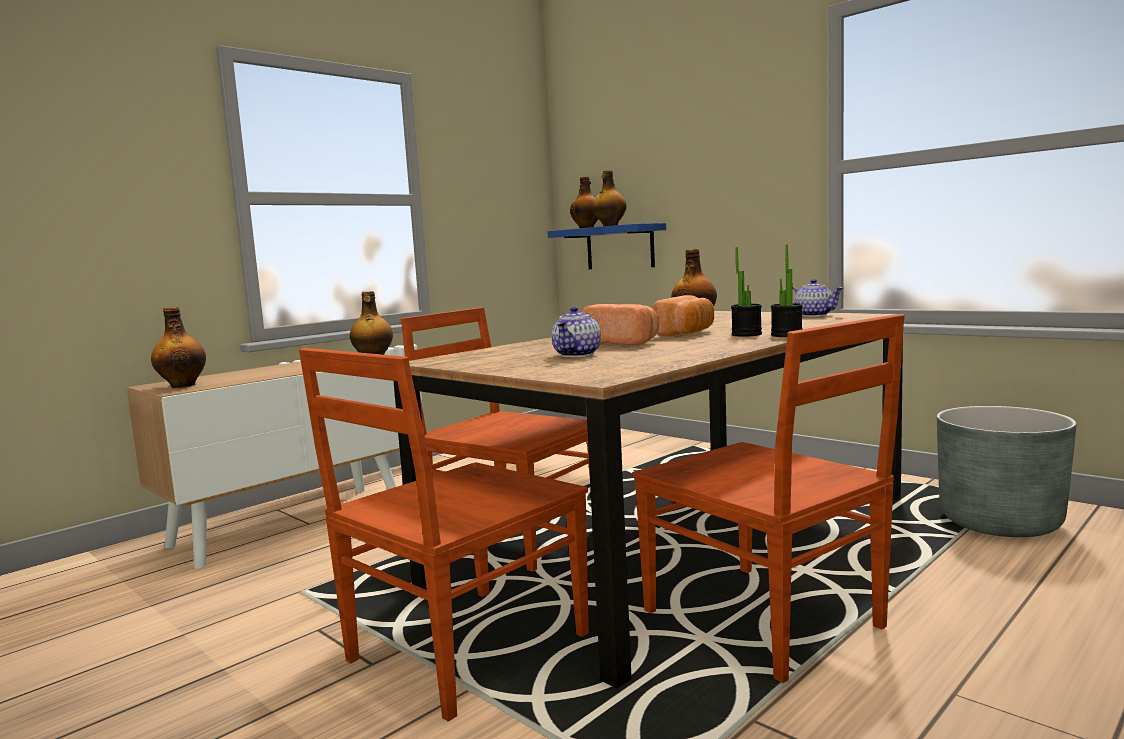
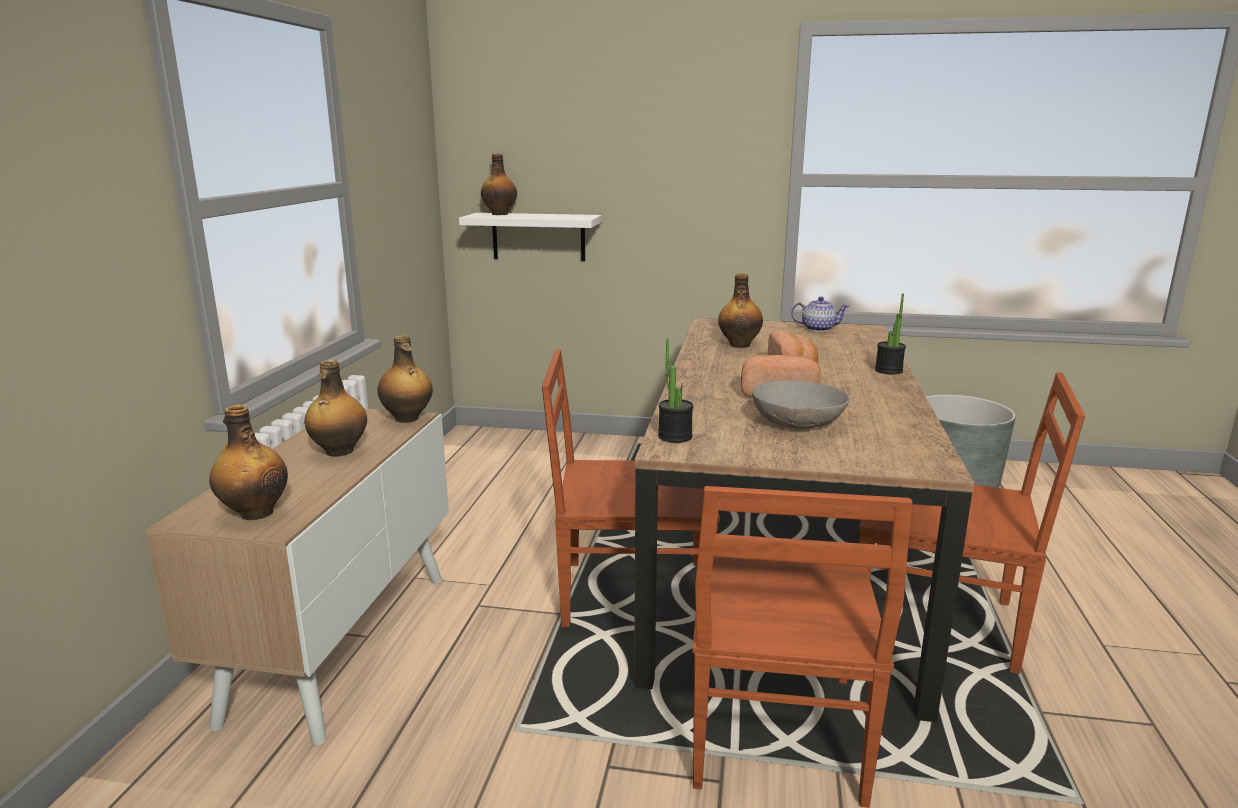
camera: 35 degrees left, 10 degrees up
(578, 355) = (798, 422): teapot -> grey bowl
(609, 225) = (545, 217): bottle -> bottle (339, 452)
(620, 247) = (538, 236): blue shelf -> white shelf
(746, 334) = (852, 371): potted plant -> potted plant (675, 436)

